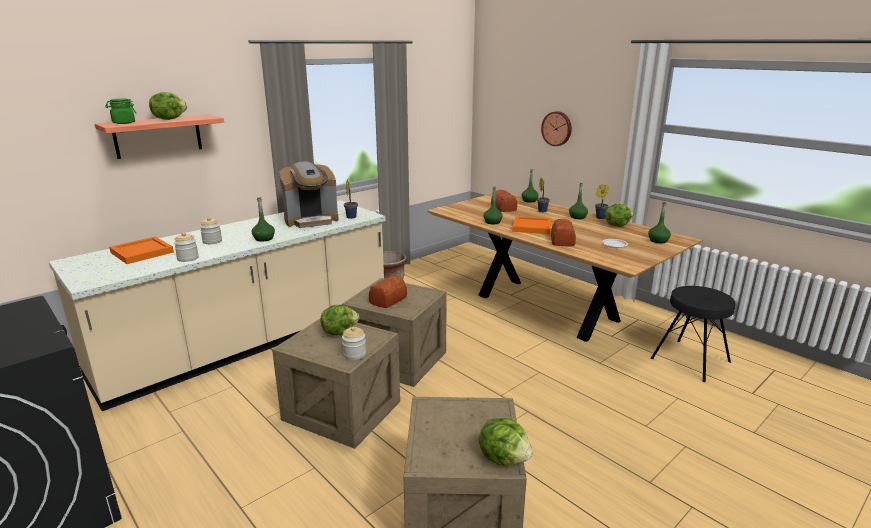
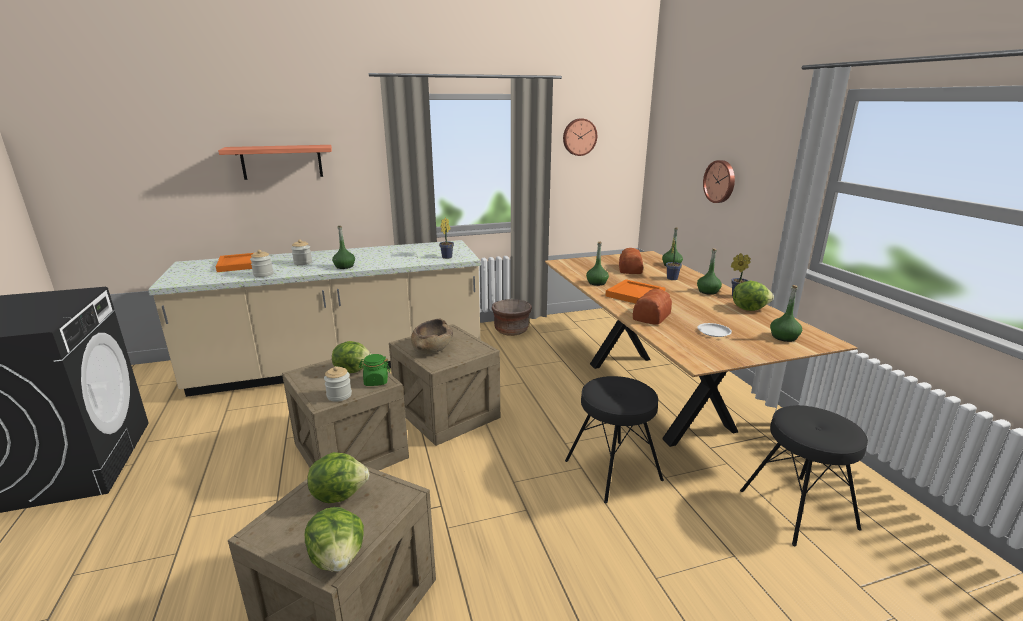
camera: 25 degrees right, 0 degrees up
(123, 123) = (243, 147): green jar -> green jar (376, 381)
(169, 119) = (285, 146): lettuce -> lettuce (339, 494)
(311, 220) = (408, 255): coffee machine -> none
(387, 300) = (432, 347): bread -> brown bowl
(424, 95) = (579, 137): none -> wall clock
(562, 367) = (613, 470): none -> black stool

